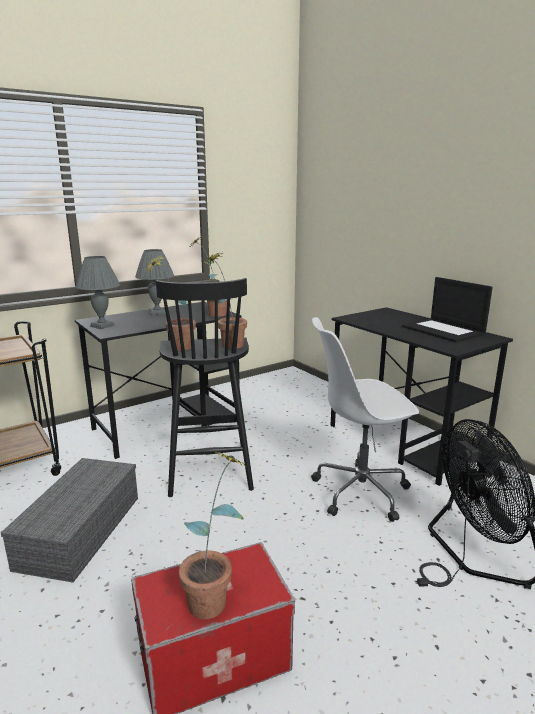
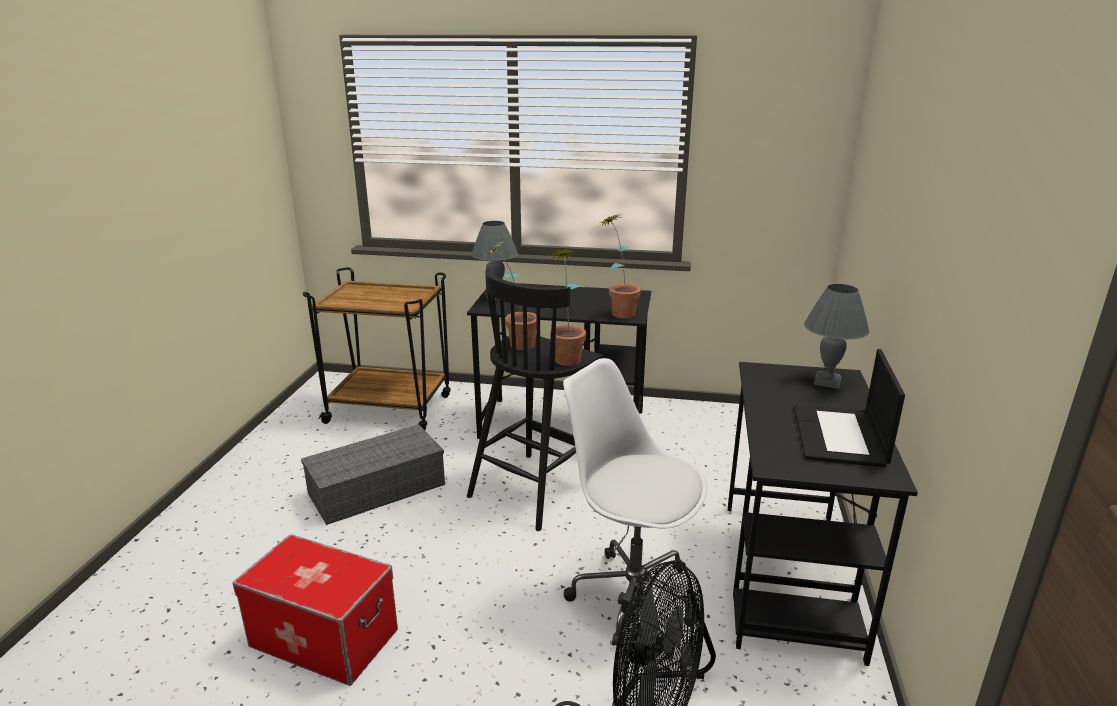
camera: 45 degrees right, 5 degrees up
(157, 312) = (572, 294): grey table lamp -> grey table lamp (826, 381)
(216, 596) = (306, 581): potted plant -> none

